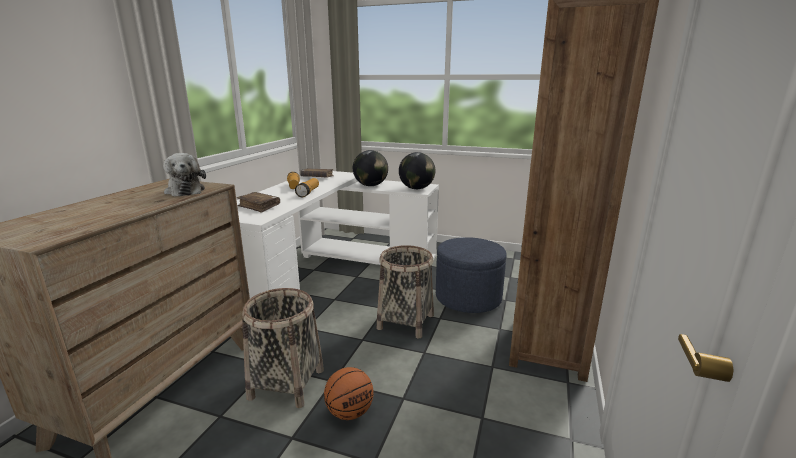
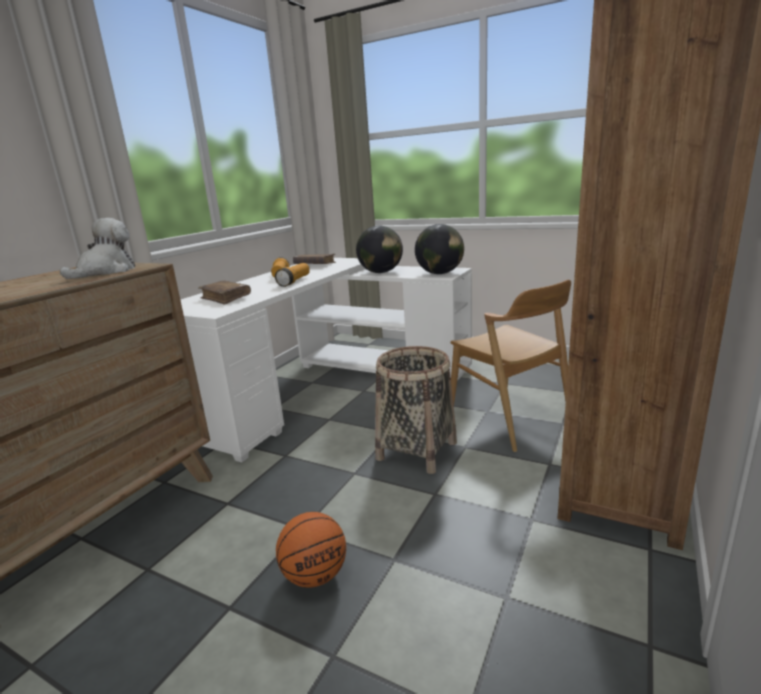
camera: 10 degrees right, 0 degrees up
(185, 191) = (106, 272): plush toy -> plush toy turned 135 degrees counterclockwise
(287, 383) = (242, 529): basket -> none
(468, 297) = (509, 419): blue ottoman -> brown chair

